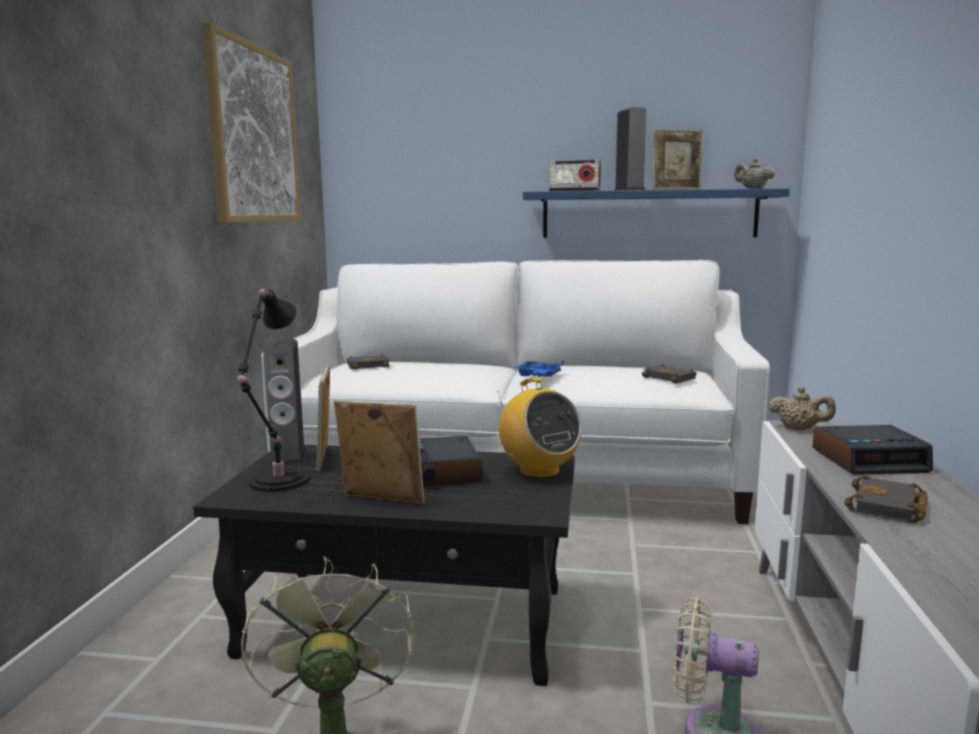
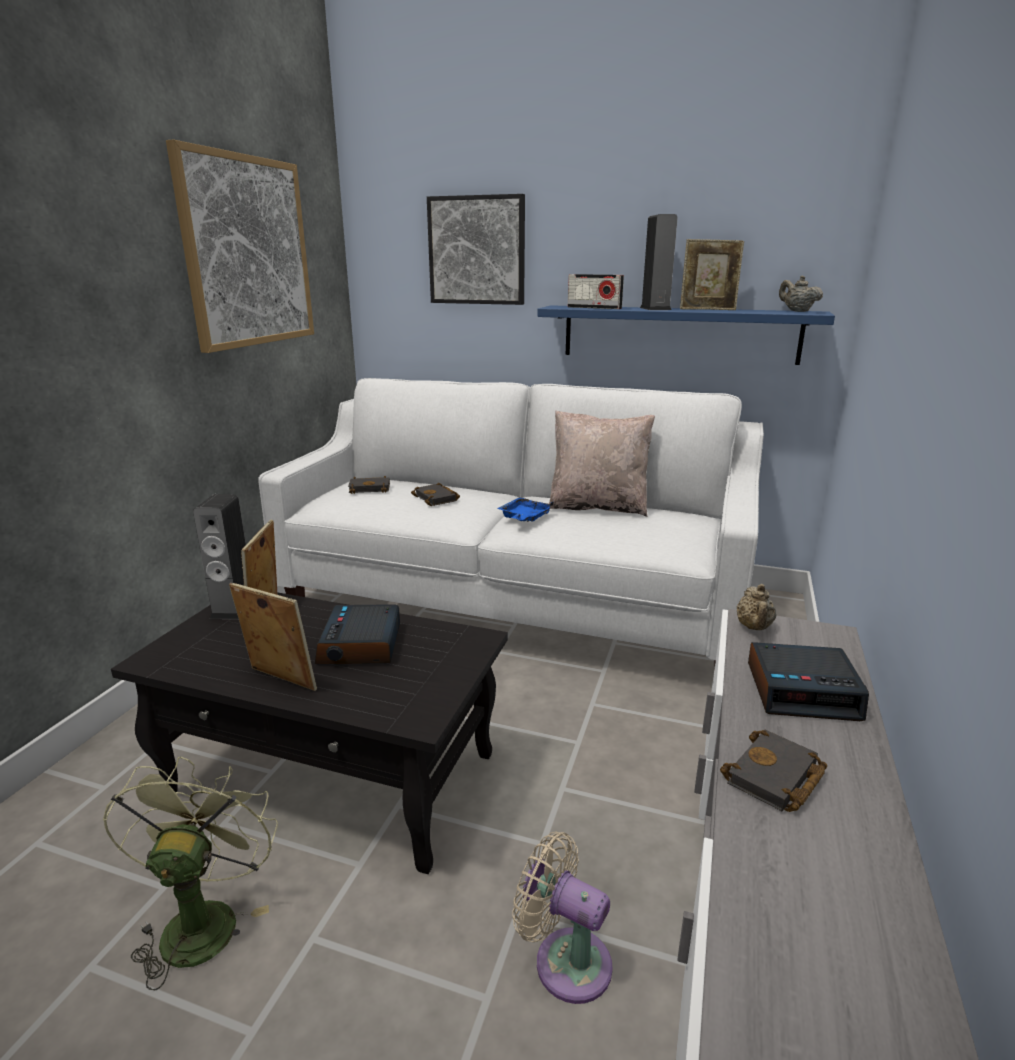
camera: 10 degrees right, 10 degrees up
(276, 482) = (202, 642): black table lamp -> none
(455, 145) = (477, 251): none -> picture
(538, 471) = (456, 653): radio -> none
(600, 367) = (598, 507): none -> beige pillow
(671, 378) = (661, 531): black book -> black book (437, 498)
(799, 429) = (754, 628): beige teapot -> beige teapot turned 60 degrees clockwise

